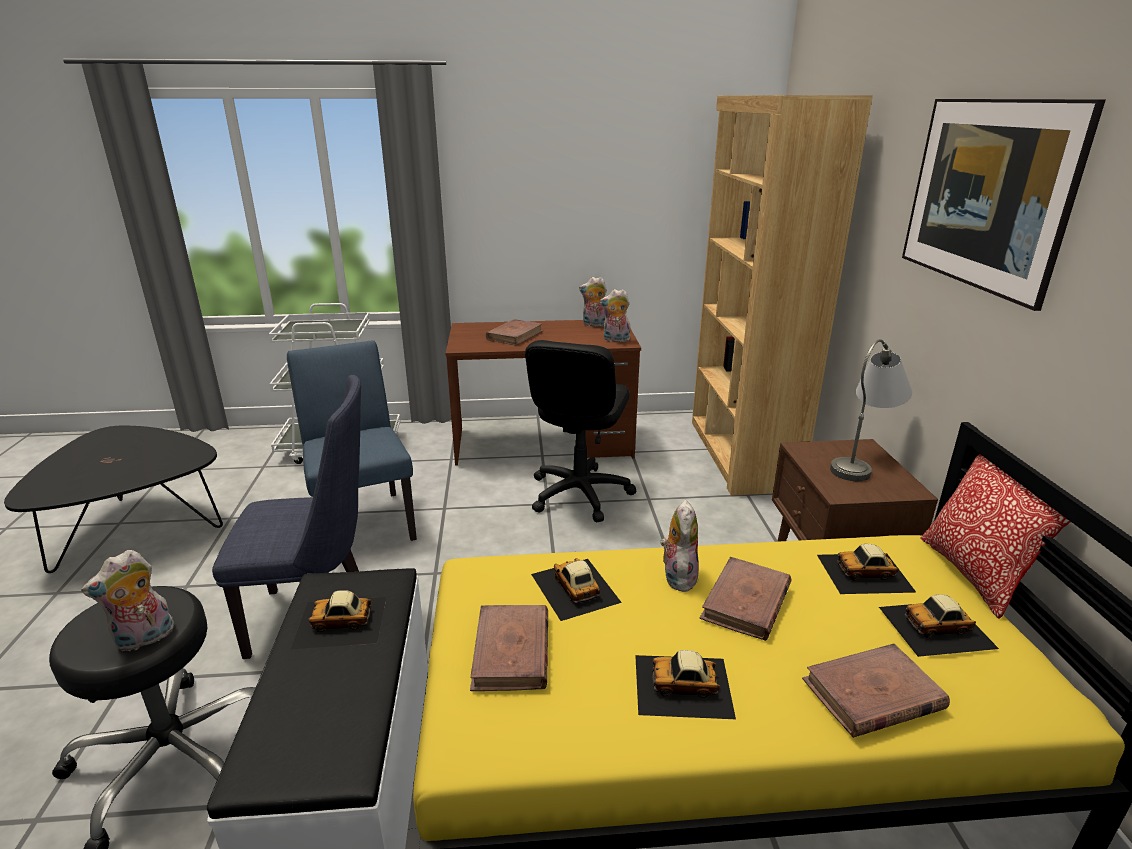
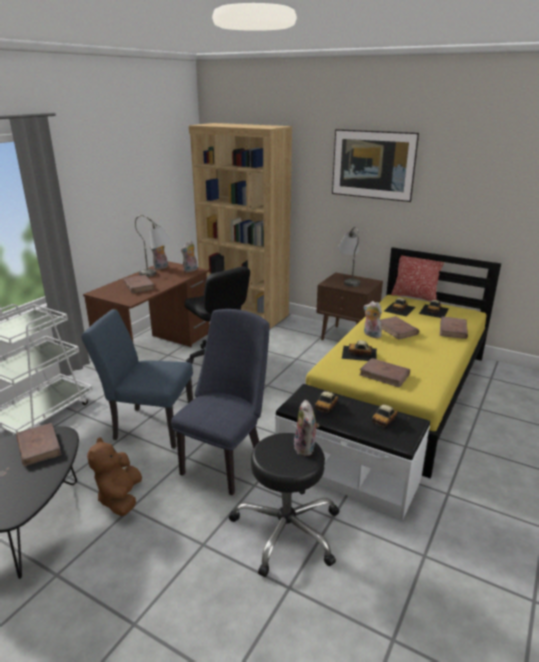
camera: 55 degrees left, 0 degrees up
(166, 456) = (39, 446): none -> brown book
(203, 570) = (120, 498): none -> brown plush toy
(566, 331) = (157, 275): none -> grey table lamp
(683, 686) = (426, 353): toy car -> toy car (384, 421)

